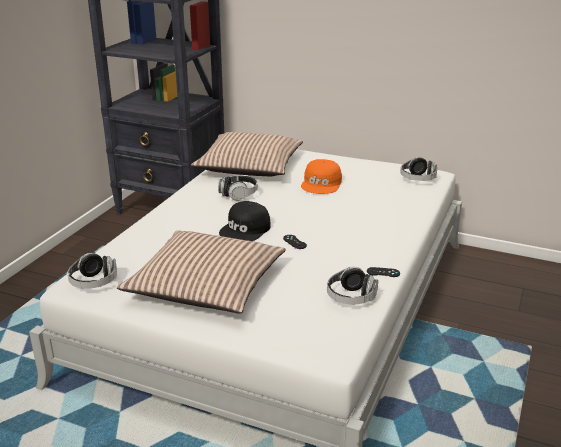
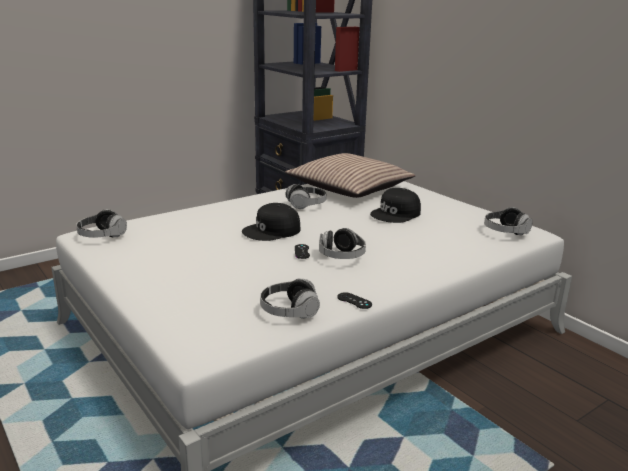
camera: 30 degrees right, 5 degrees down
(206, 285) = (179, 262): pillow -> none
(322, 184) = (396, 214): orange cap -> black cap
(329, 237) = (341, 256): none -> headphones

